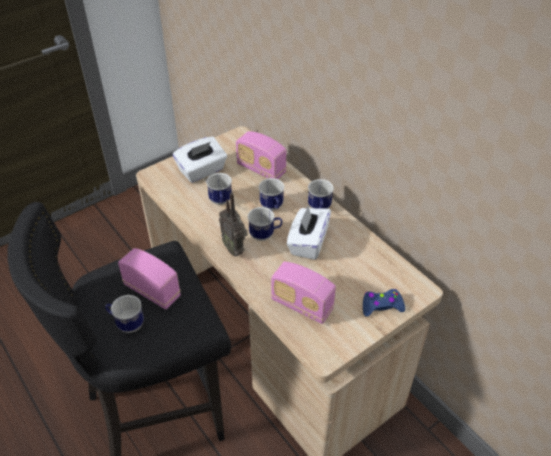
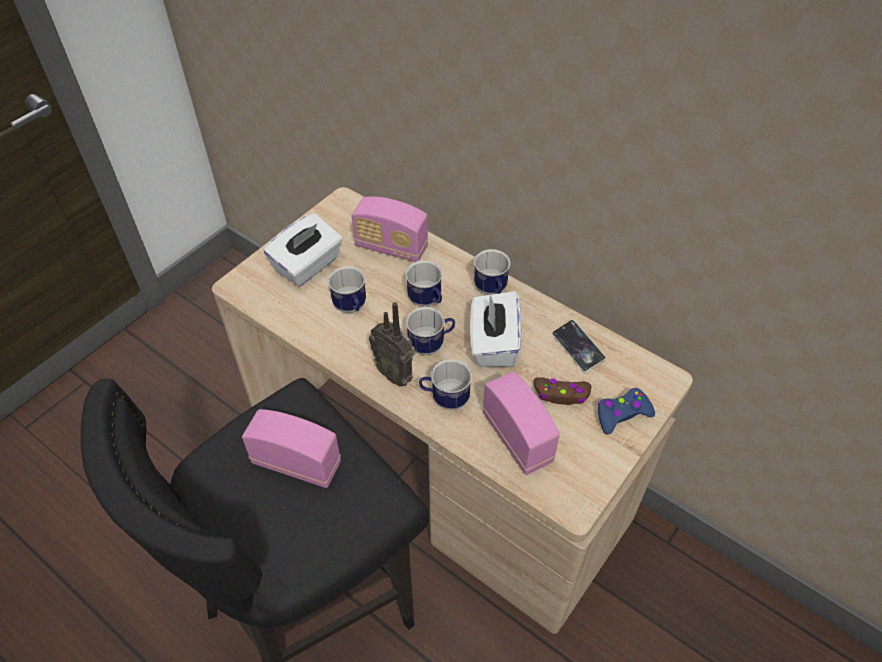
camera: 15 degrees left, 5 degrees up
(127, 324) = (277, 523): mug -> mug (445, 399)
(302, 305) = (517, 438): radio -> radio turned 135 degrees counterclockwise
(343, 284) = (561, 394): none -> brown game controller
(366, 257) = (577, 348): none -> phone

